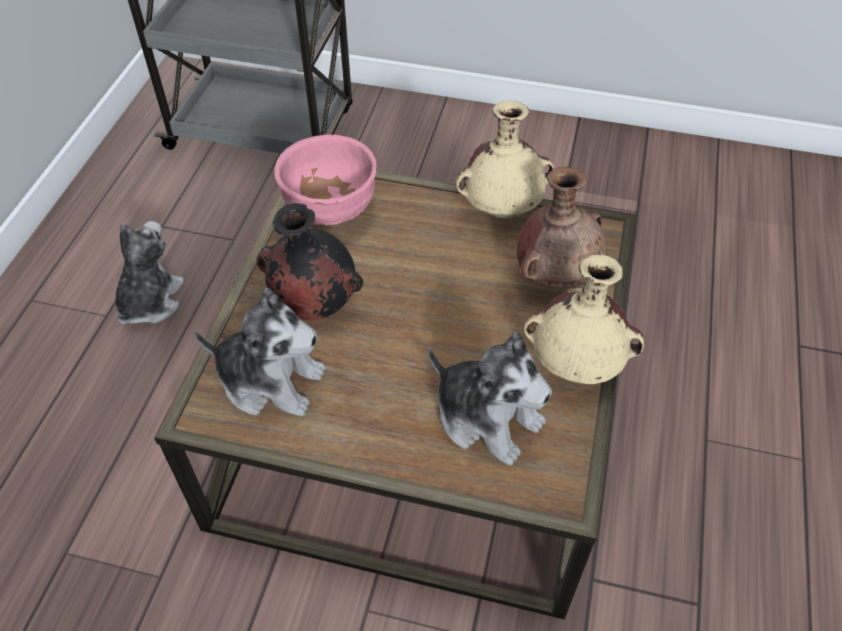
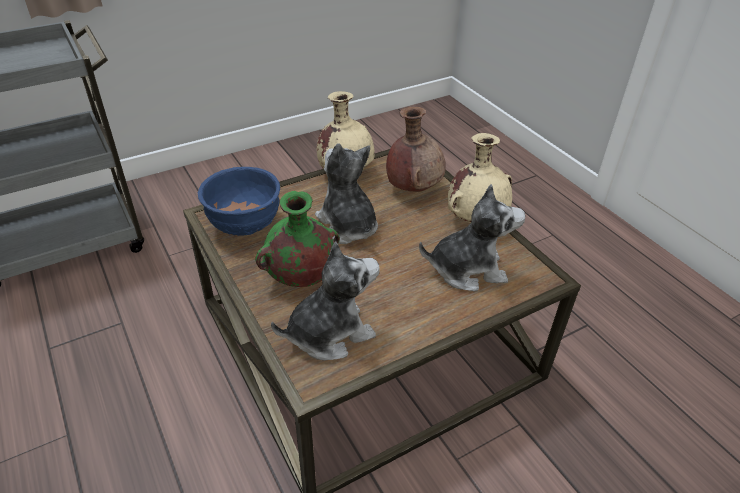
camera: 45 degrees left, 10 degrees down
(150, 301) = (97, 400): plush toy -> plush toy (347, 226)
(313, 302) = (299, 277): black vase -> green vase
(331, 210) = (245, 225): pink bowl -> blue bowl

